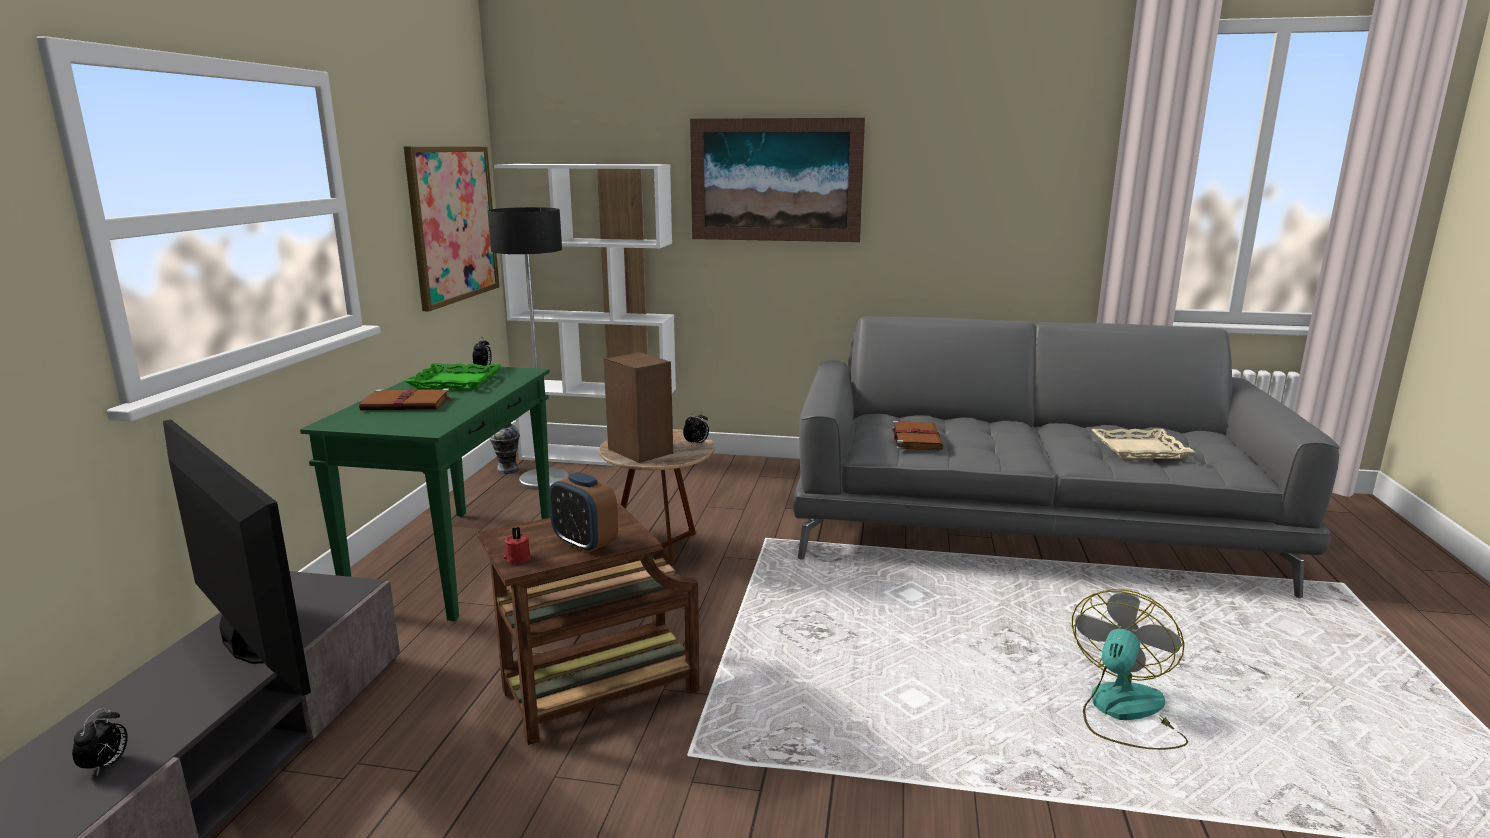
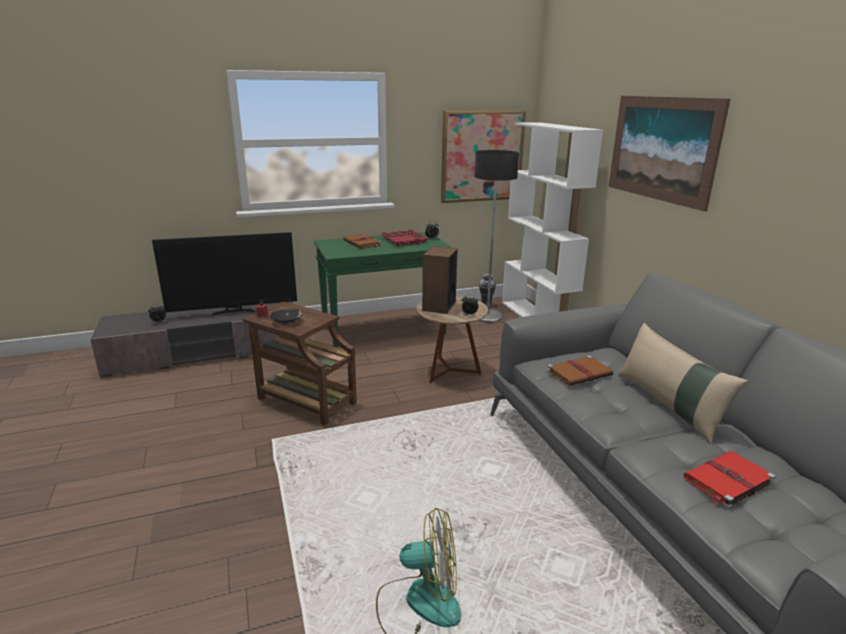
camera: 60 degrees right, 5 degrees up
(242, 645) = (234, 311): television -> television turned 60 degrees clockwise
(456, 382) = (404, 241): green tray -> red tray
(584, 543) = (287, 321): alarm clock -> black bowl
(1003, 430) = (669, 405): none -> beige pillow
(1139, 449) = (727, 481): beige tray -> red book

